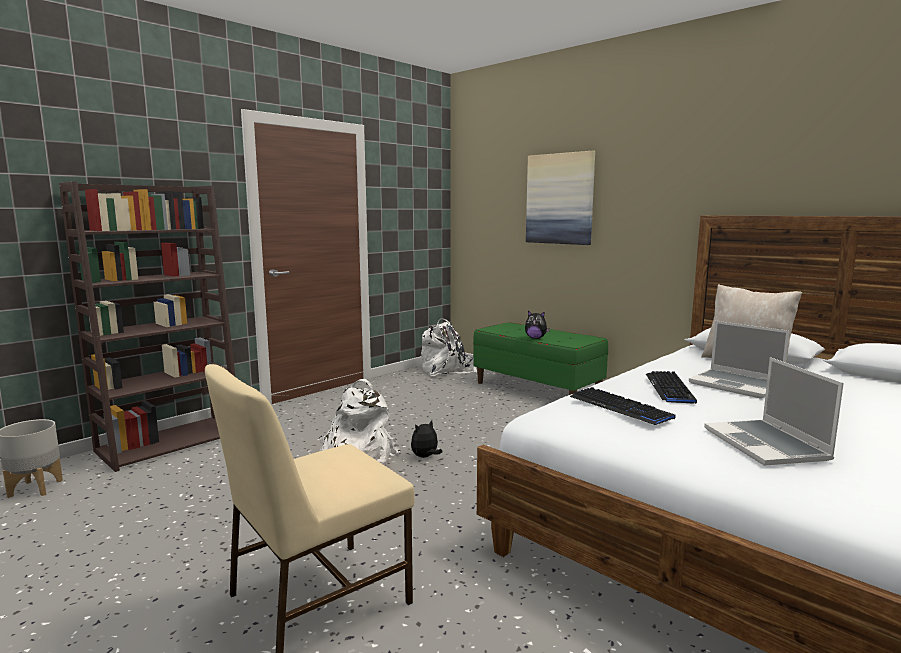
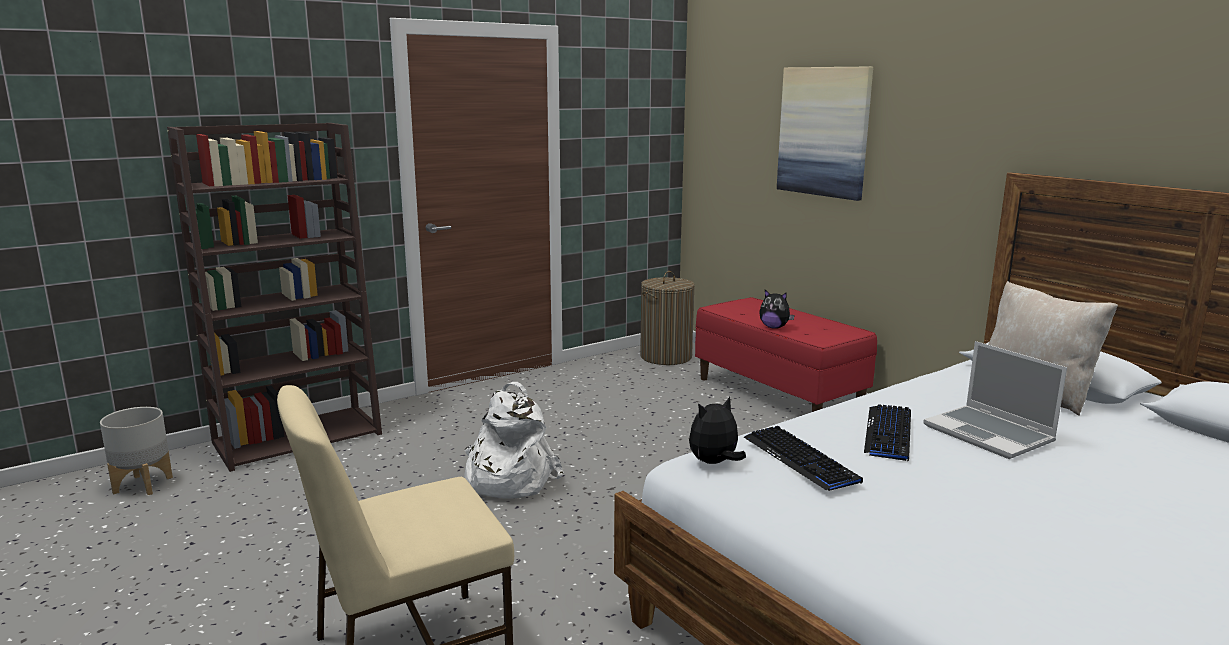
camera: 10 degrees right, 5 degrees up
(425, 457) = (593, 484): plush toy -> plush toy (714, 463)
(447, 370) = (666, 357): white backpack -> laundry basket
(537, 389) = (778, 394): green bench -> red bench
(767, 445) = (964, 533): laptop -> none

